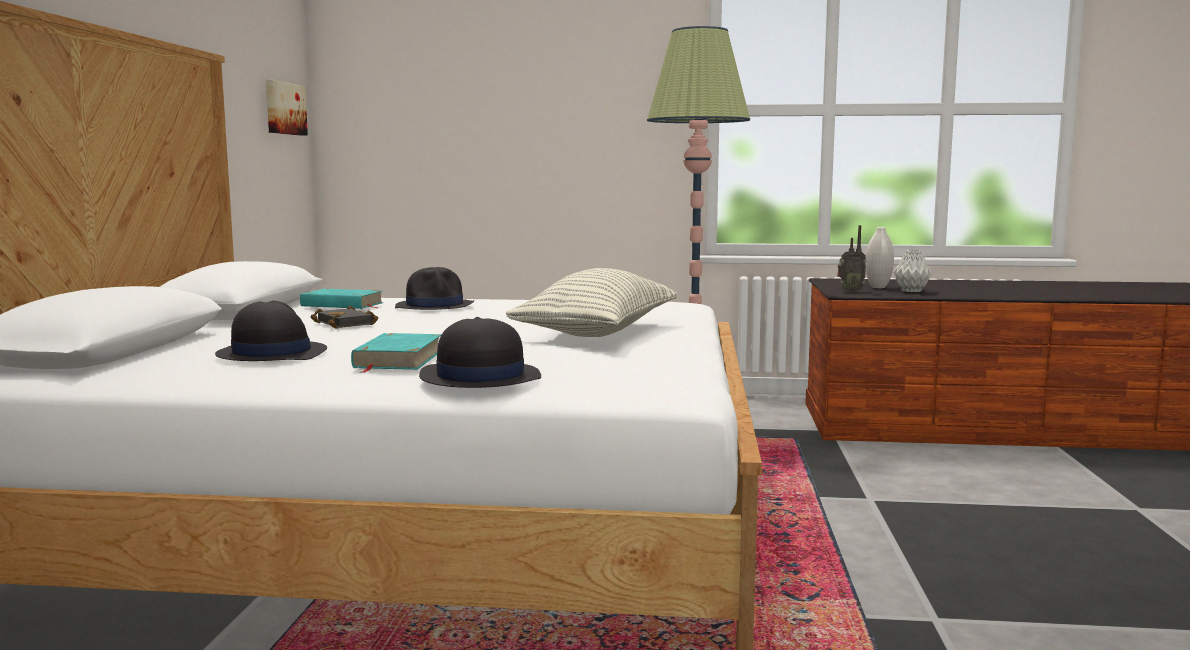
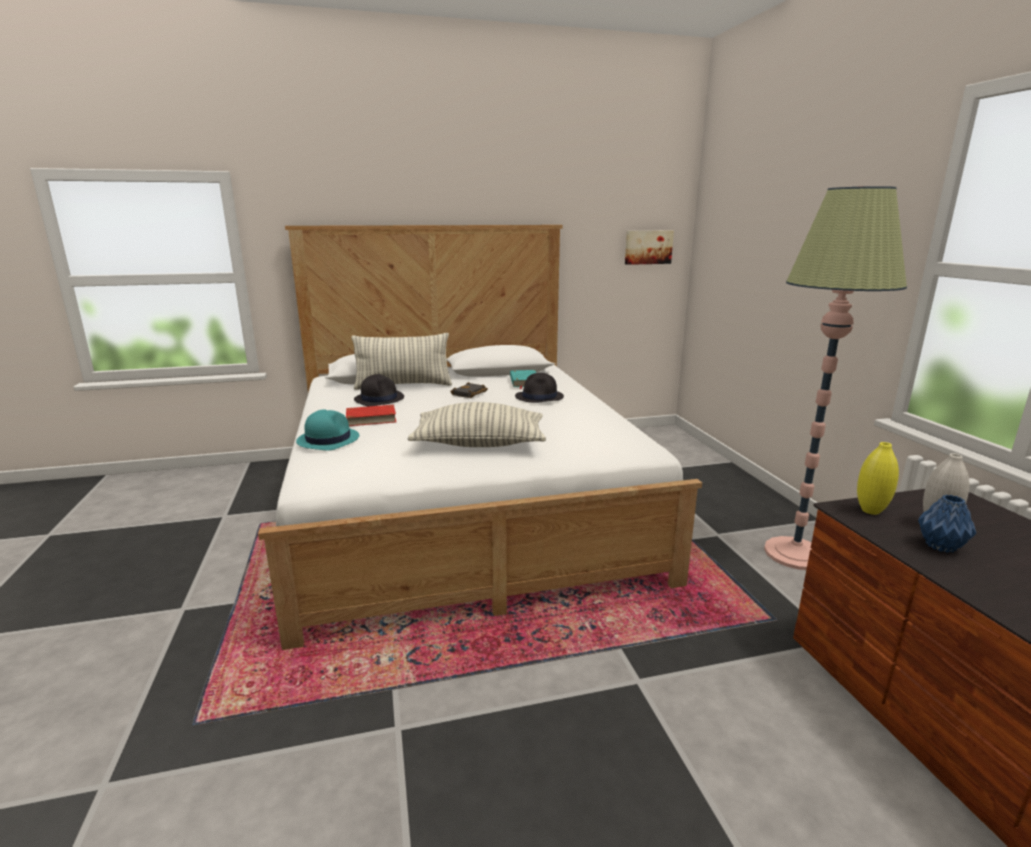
camera: 70 degrees right, 10 degrees up
(206, 343) = (403, 385): none -> pillow
(398, 359) = (371, 419): turquoise book -> red book
(479, 377) = (328, 439): black hat -> turquoise hat
(850, 291) = (870, 511): radio -> yellow vase
(911, 291) = (940, 546): grey vase -> blue vase

